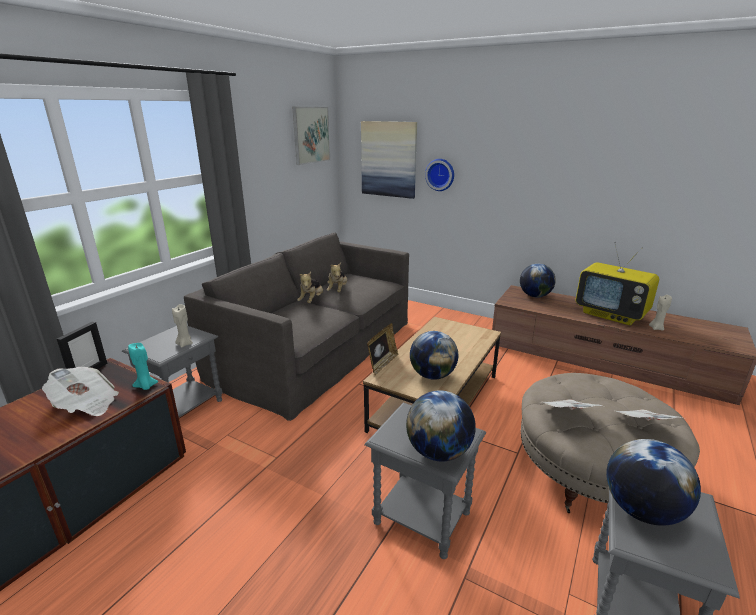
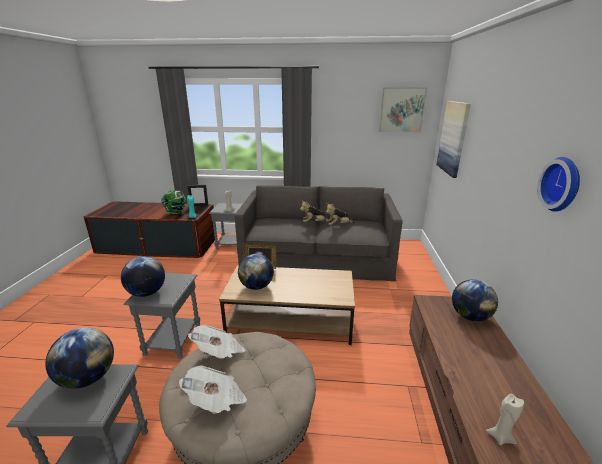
camera: 65 degrees right, 0 degrees up
(86, 404) = (175, 213): newspaper -> globe
(440, 174) = (471, 159): wall clock -> wall clock (563, 184)
(611, 314) = (493, 385): television -> none

